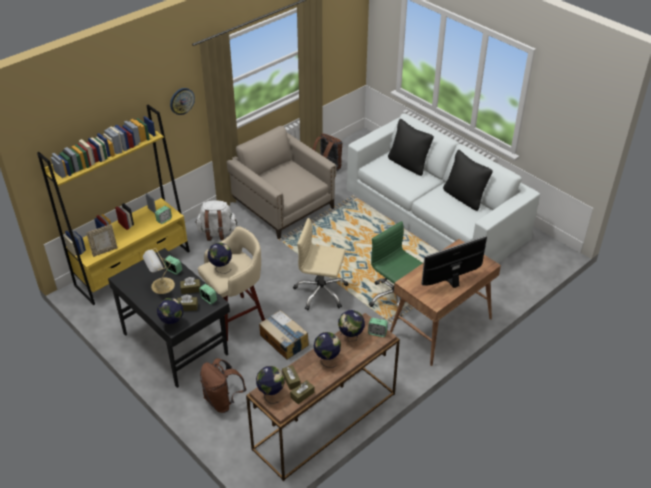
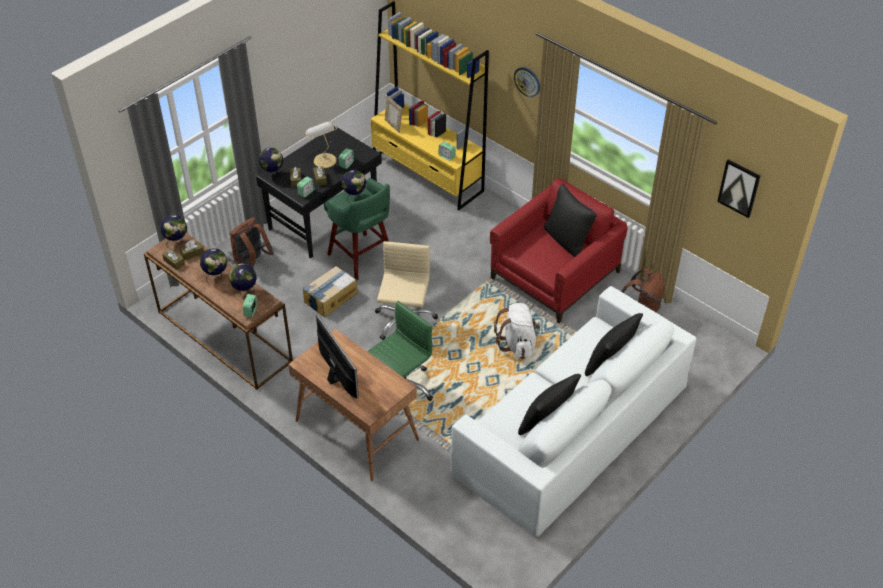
camera: 85 degrees right, 5 degrees up
(217, 232) = (493, 227): white backpack -> white backpack (517, 344)
(236, 317) = (362, 258): beige stool -> green stool
(279, 171) = (567, 240): none -> black pillow
(282, 205) = (555, 275): beige armchair -> red armchair
(339, 28) = (739, 188): none -> picture

